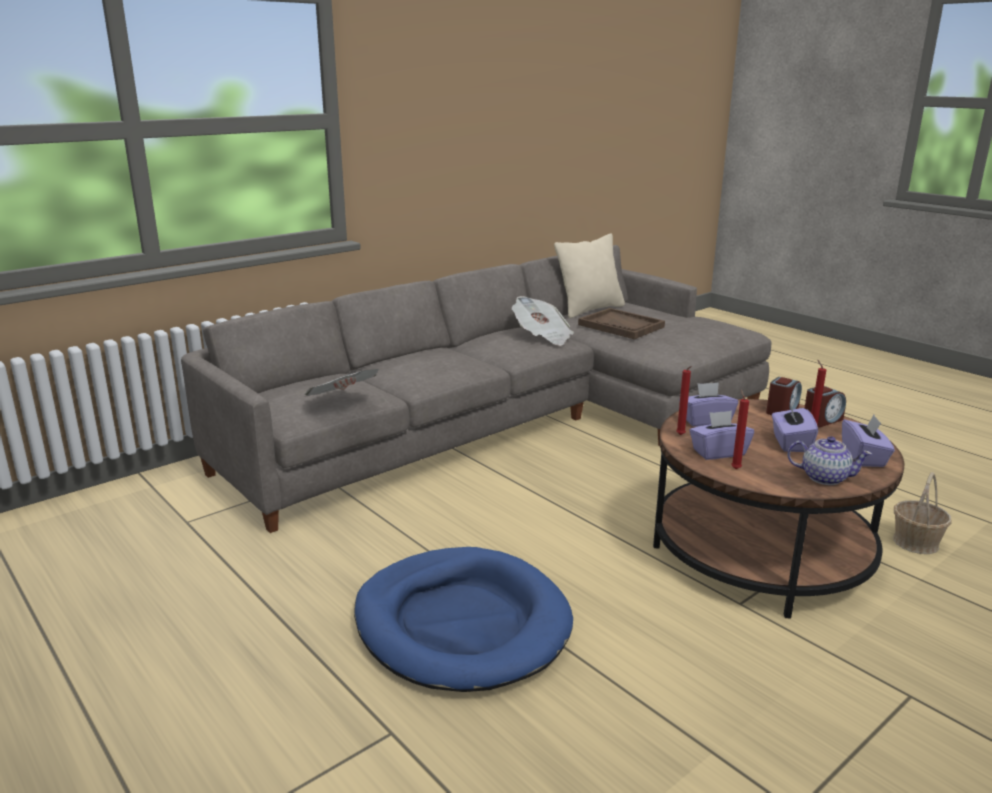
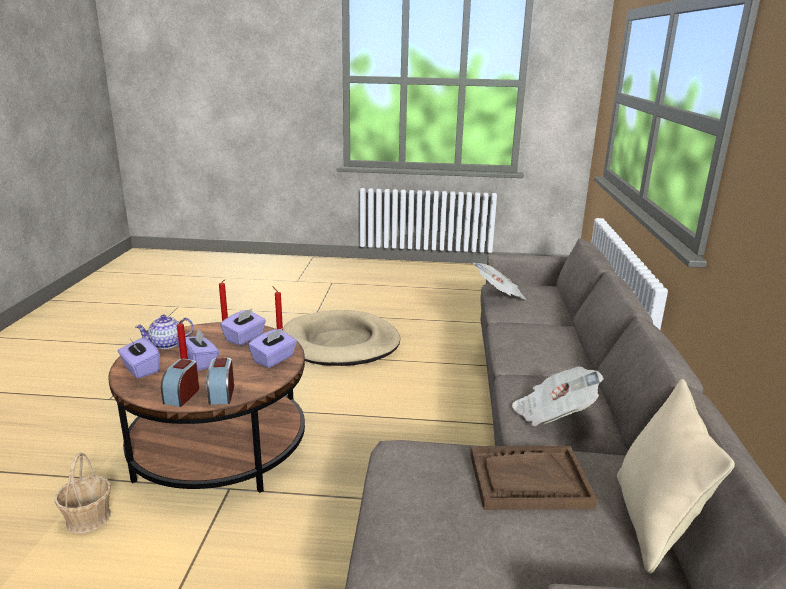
camera: 135 degrees right, 0 degrees up
(462, 624) = (340, 343): blue dog bed -> beige dog bed

